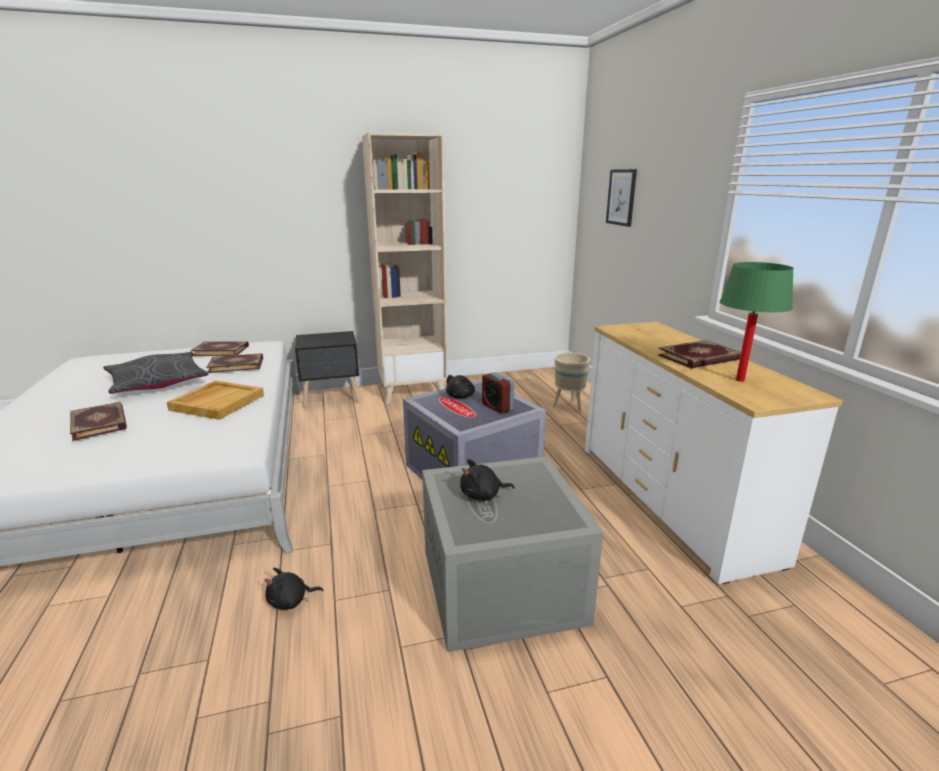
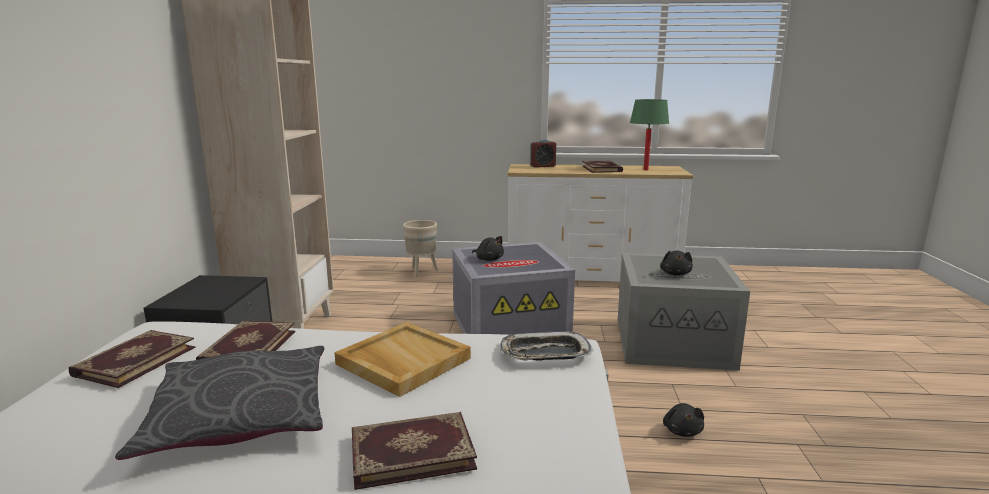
camera: 70 degrees left, 5 degrees down
(225, 442) = (544, 353): none -> tray
(497, 407) = (525, 252): alarm clock -> alarm clock (542, 166)
(621, 197) = (402, 72): picture -> none

